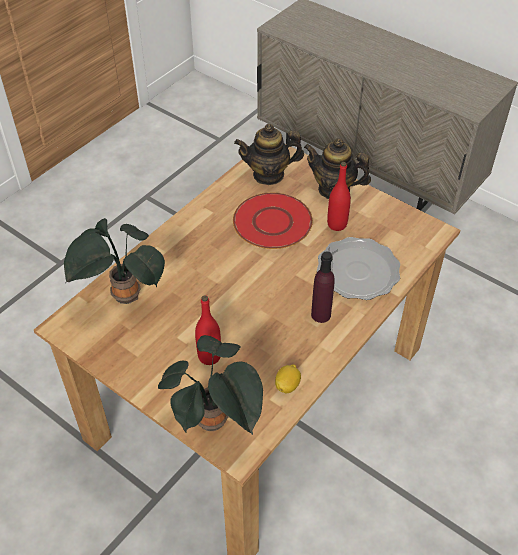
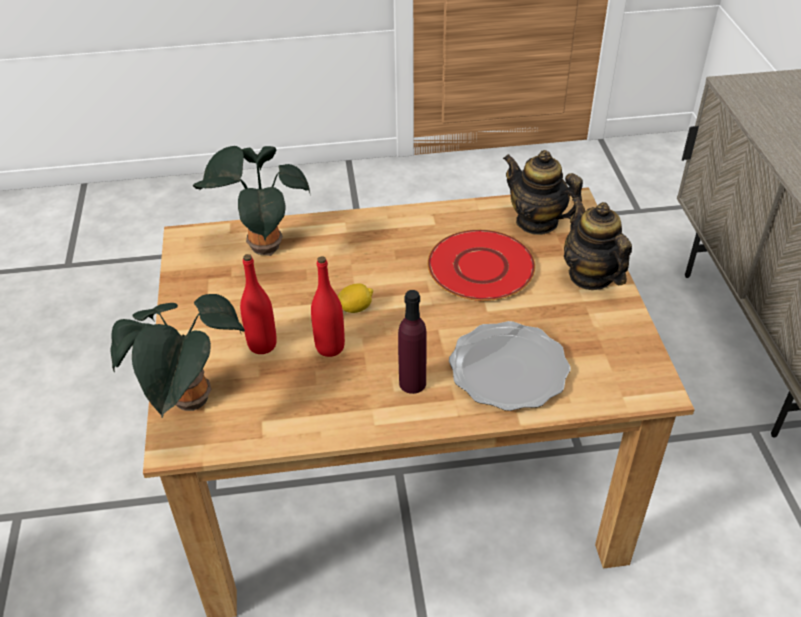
camera: 45 degrees right, 5 degrees down
(287, 385) = (293, 422): lemon -> lemon (356, 308)
(337, 224) = (547, 310): red bottle -> red bottle (330, 347)

